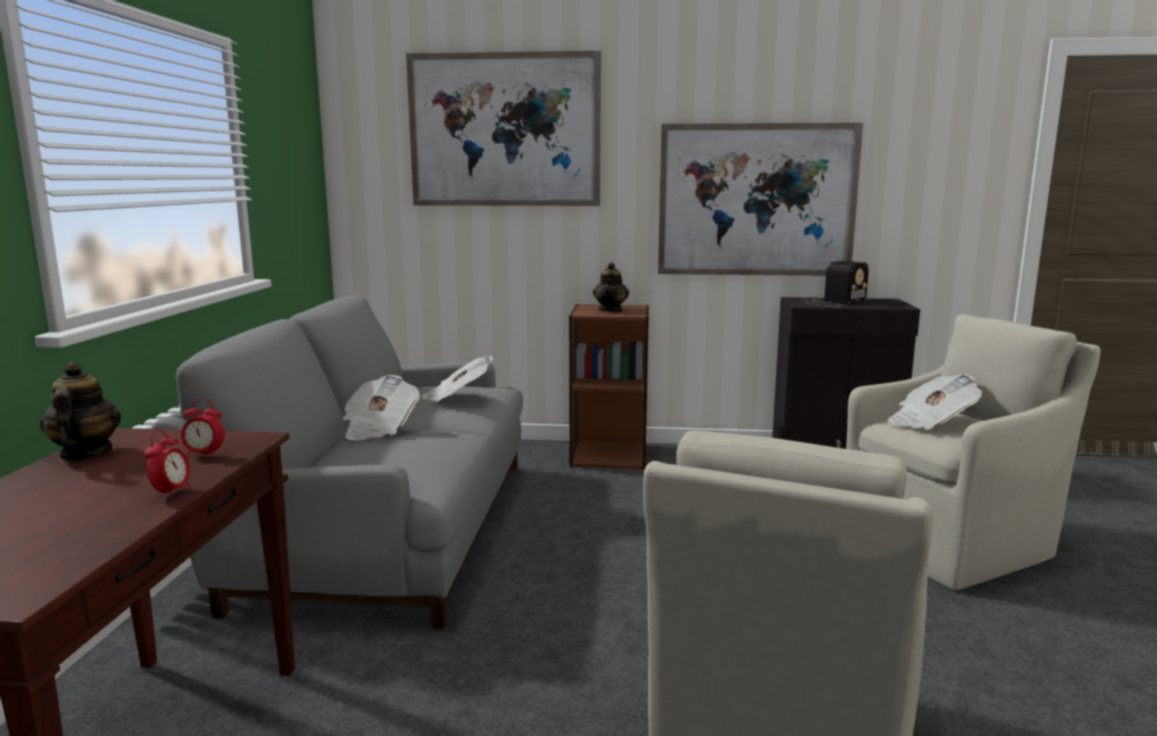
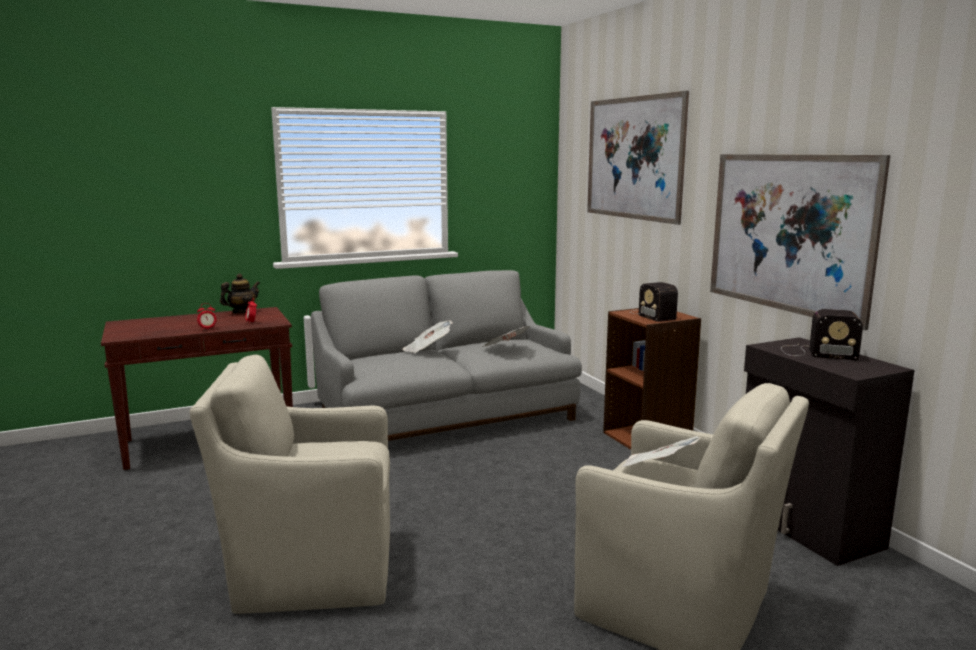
camera: 60 degrees right, 0 degrees up
(611, 310) = (651, 314): teapot -> radio

